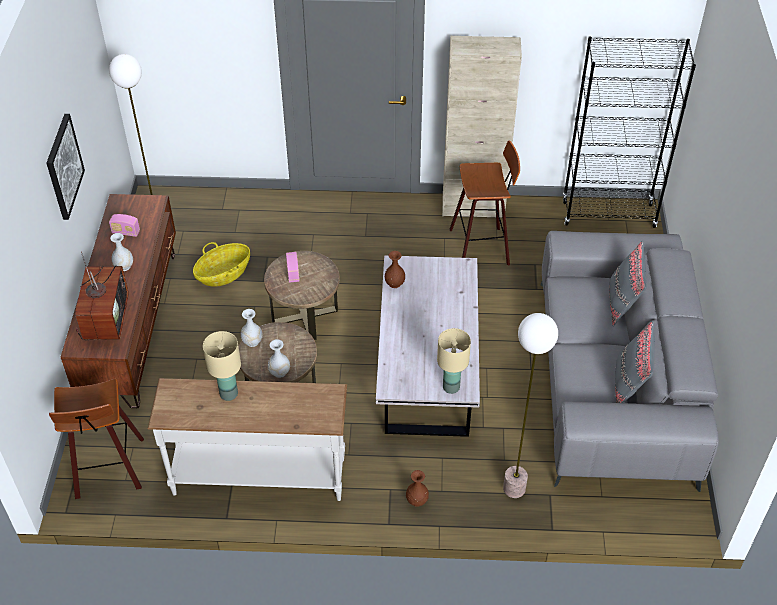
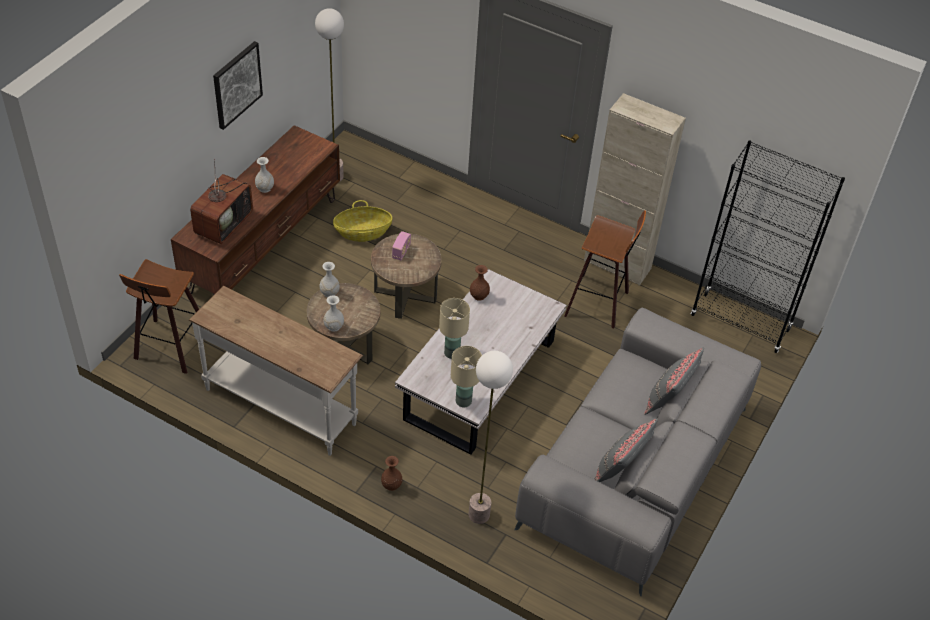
camera: 25 degrees right, 0 degrees up
(126, 232) = (285, 161): radio -> none
(228, 393) = (266, 320): beige table lamp -> beige table lamp (452, 352)

